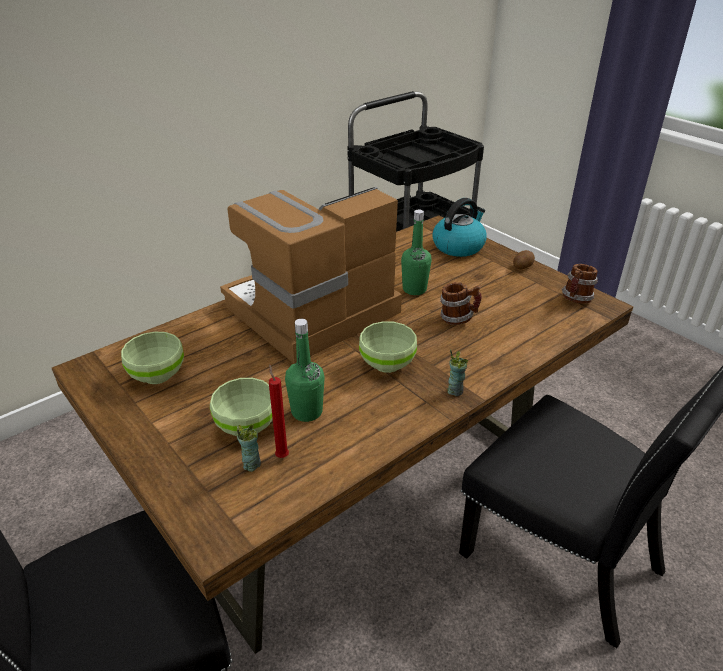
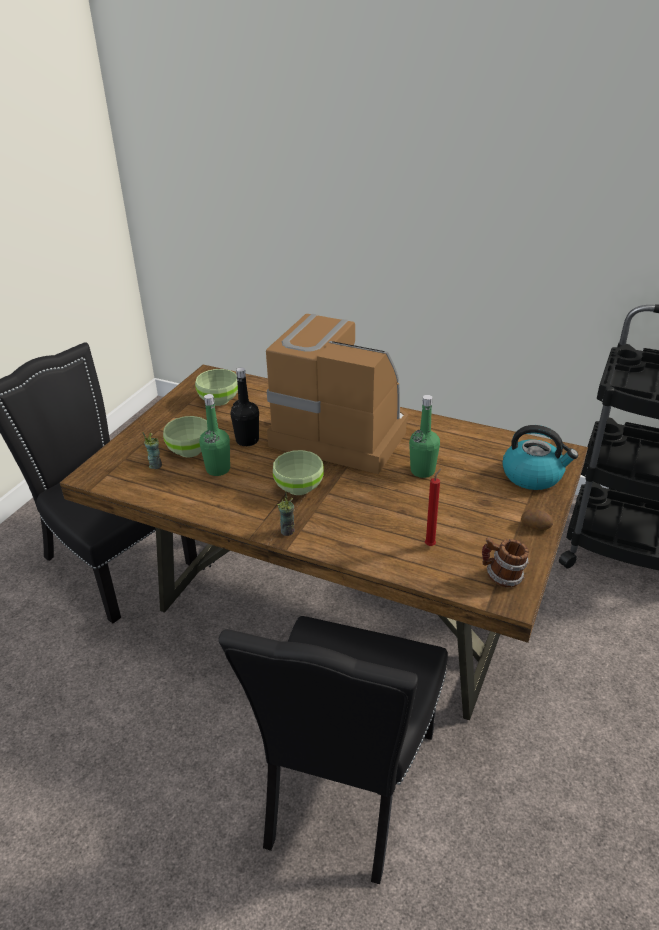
camera: 65 degrees right, 0 degrees up
(268, 375) = (247, 440): none -> black bottle
(281, 455) = (169, 474): red candle -> red candle (431, 544)
(458, 319) = (395, 507): mug -> none

